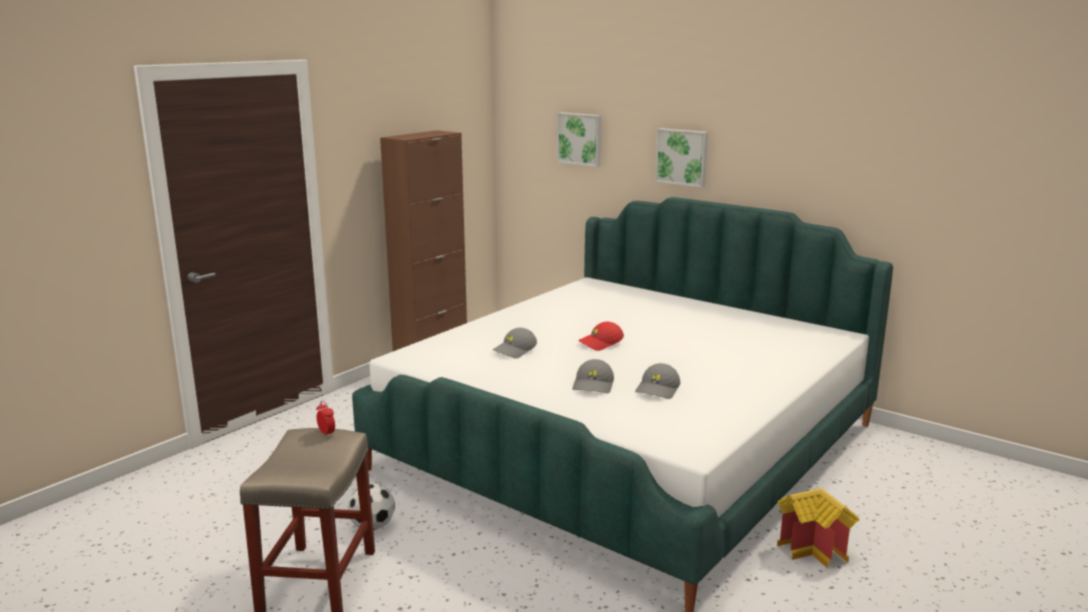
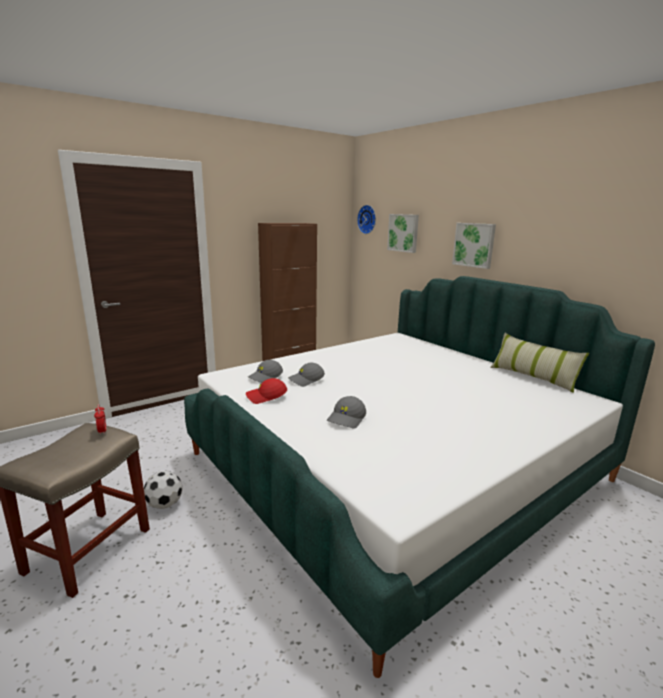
camera: 15 degrees right, 0 degrees up
(521, 118) = (368, 219): none -> wall clock
(601, 343) = (377, 382): red cap -> red cap (266, 397)
(658, 390) = (400, 431): grey cap -> grey cap (265, 377)
(772, 317) = (533, 377): none -> pillow
(815, 550) = (535, 620): toy house -> none

